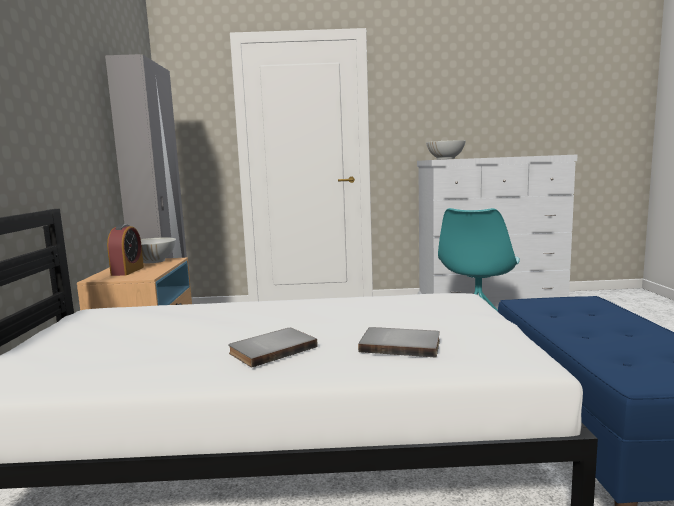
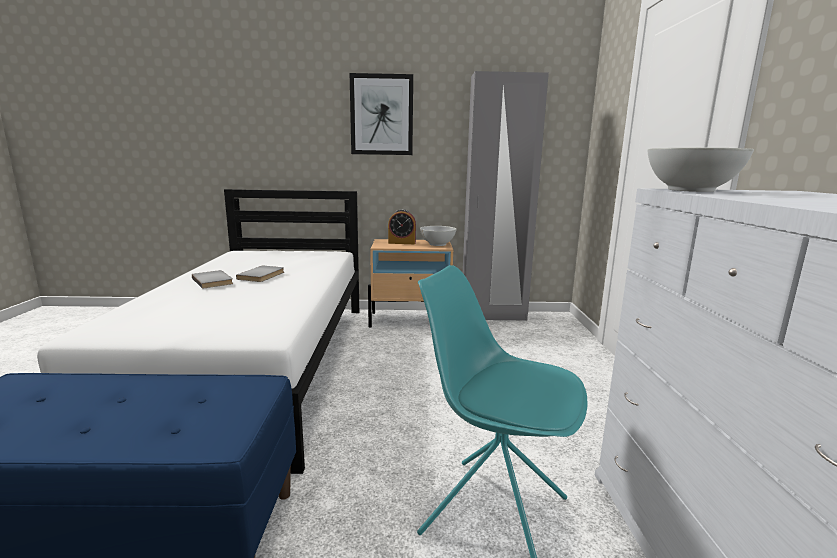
camera: 90 degrees right, 5 degrees up
(45, 86) = (381, 115): none -> picture
(400, 344) = (173, 305): grey book -> grey book (263, 275)

